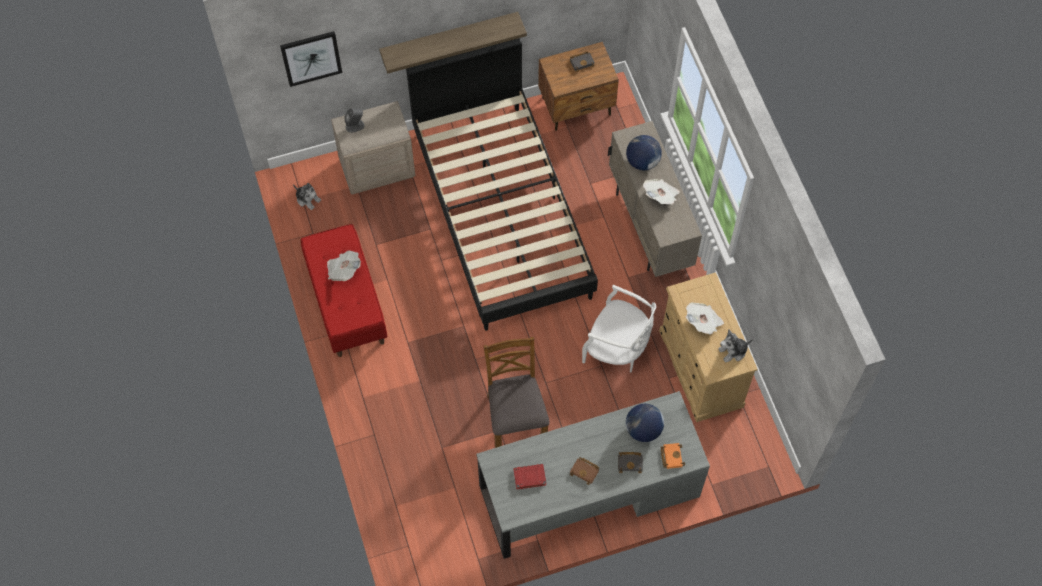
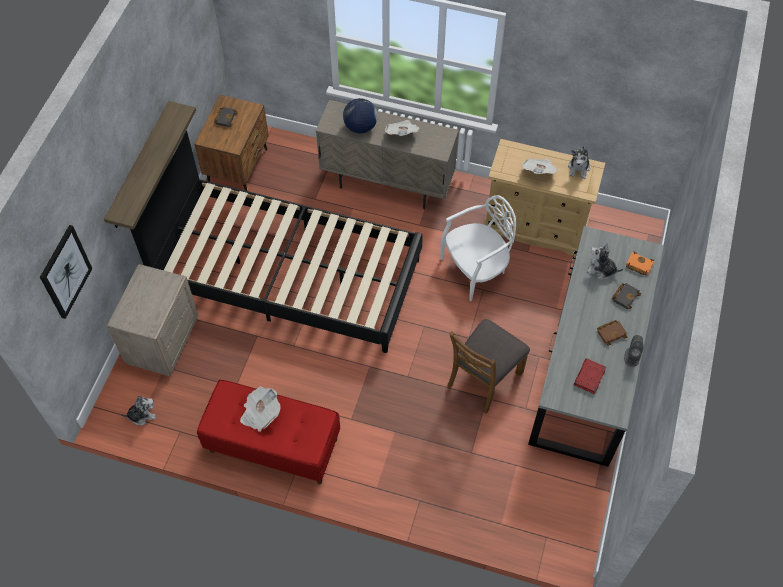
camera: 55 degrees left, 5 degrees down
(355, 126) = (132, 311): grey speaker -> grey speaker (632, 356)
(515, 417) = (484, 379): brown chair -> brown chair turned 75 degrees counterclockwise
(643, 430) = (601, 270): globe -> plush toy

